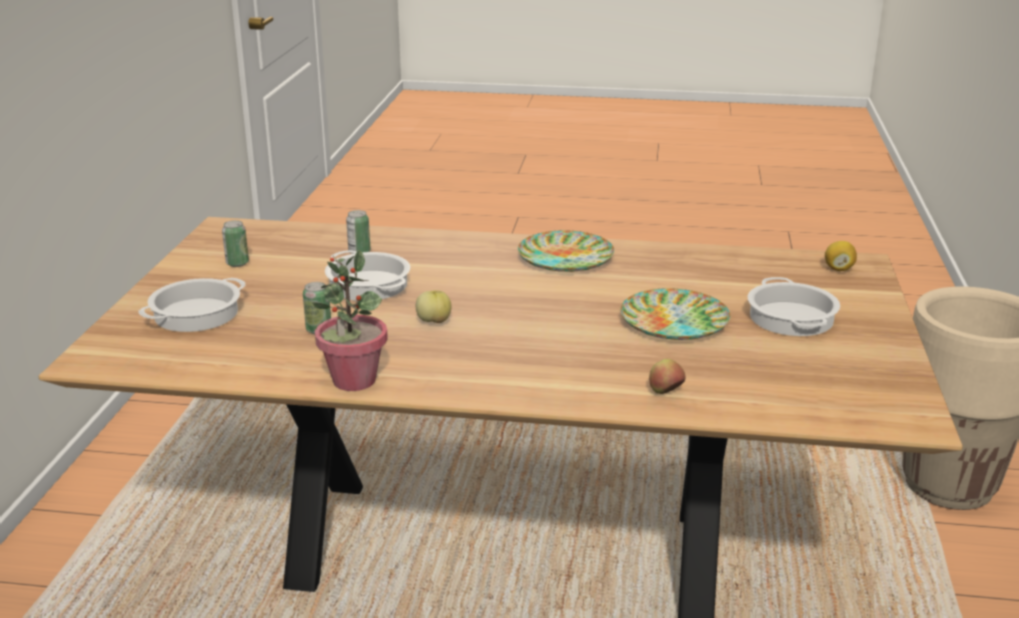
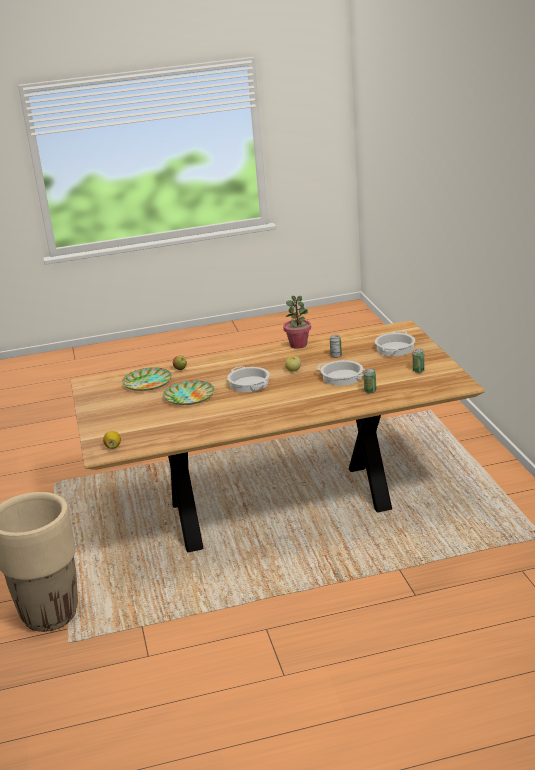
camera: 160 degrees right, 0 degrees up
(566, 258) = (261, 415): plate -> plate (147, 382)
(792, 318) = (135, 411): cooking pot -> cooking pot (248, 384)

